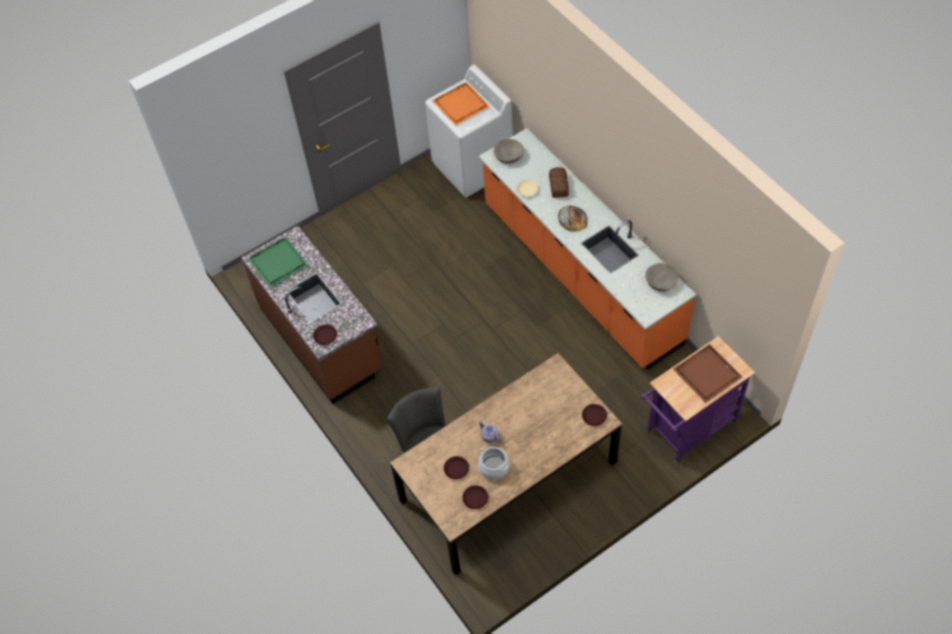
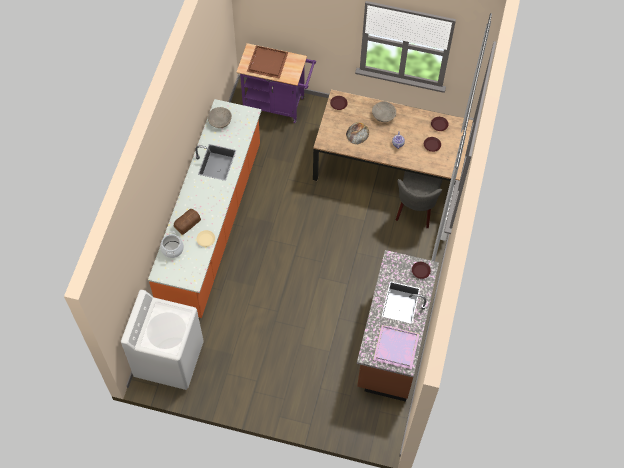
camera: 135 degrees left, 5 degrees up
(277, 264) = (397, 346): green tray -> purple tray
(460, 105) = (165, 329): orange tray -> none
(494, 467) = (413, 129): cooking pot -> cooking pot (172, 249)
(508, 155) = (184, 272): beige bowl -> beige bowl (383, 115)
(572, 218) = (209, 197): bread -> bread (357, 133)

